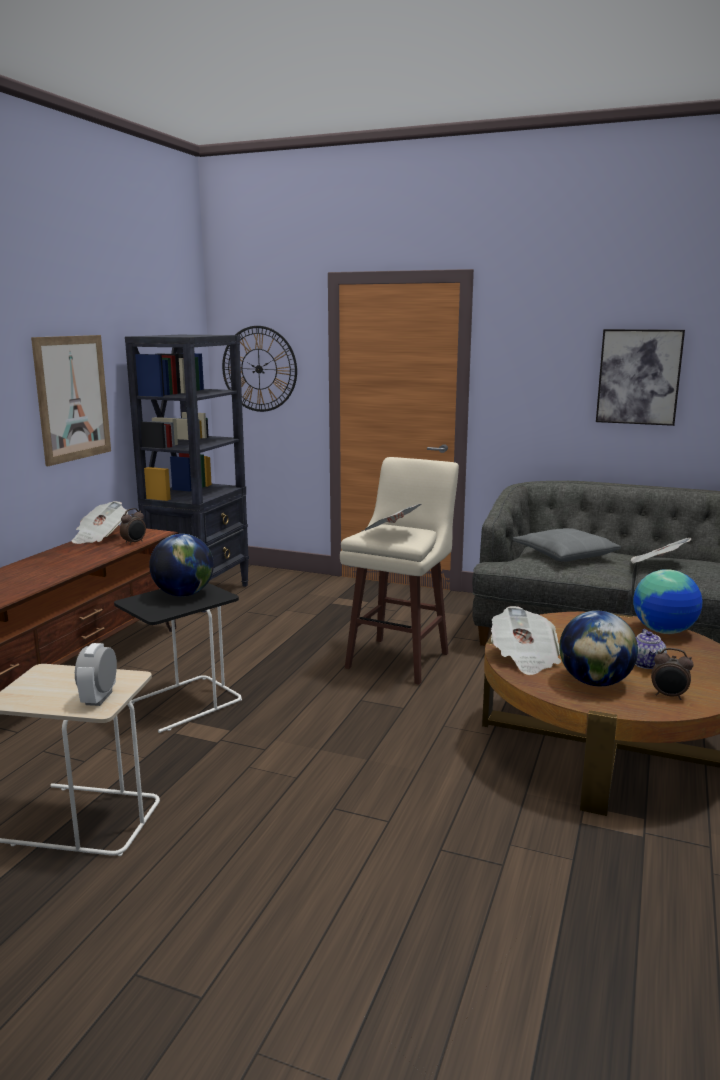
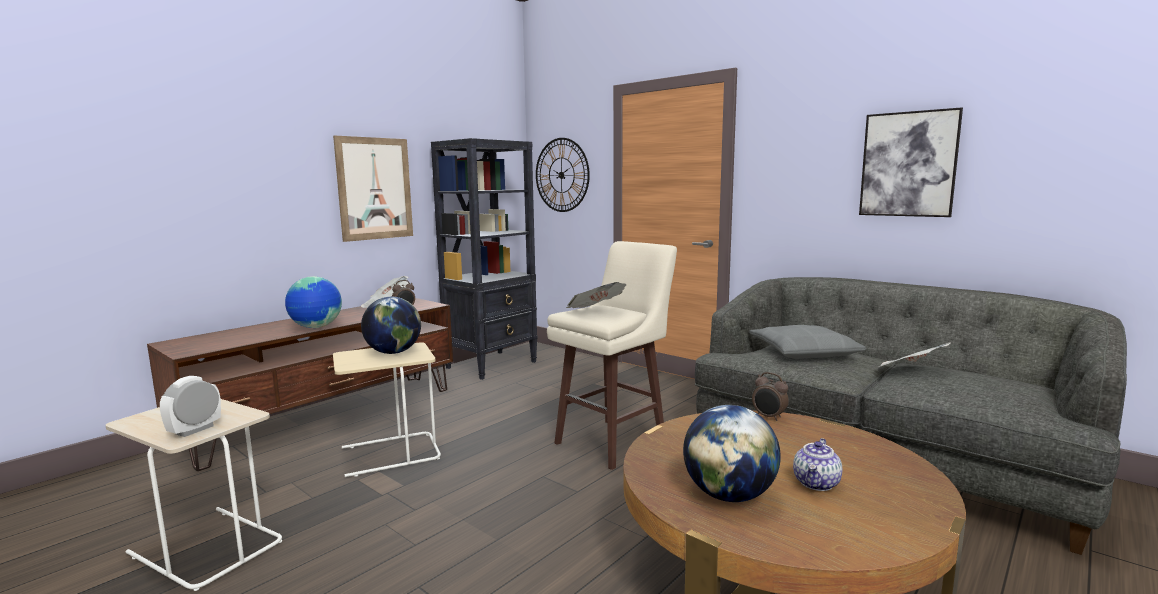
camera: 20 degrees right, 5 degrees down
(183, 704) = (389, 454): black side table -> beige side table
(524, 658) = (669, 455): newspaper -> none
(664, 631) = (873, 447): globe -> globe (316, 327)
(669, 696) = (814, 530): alarm clock -> alarm clock (769, 417)

